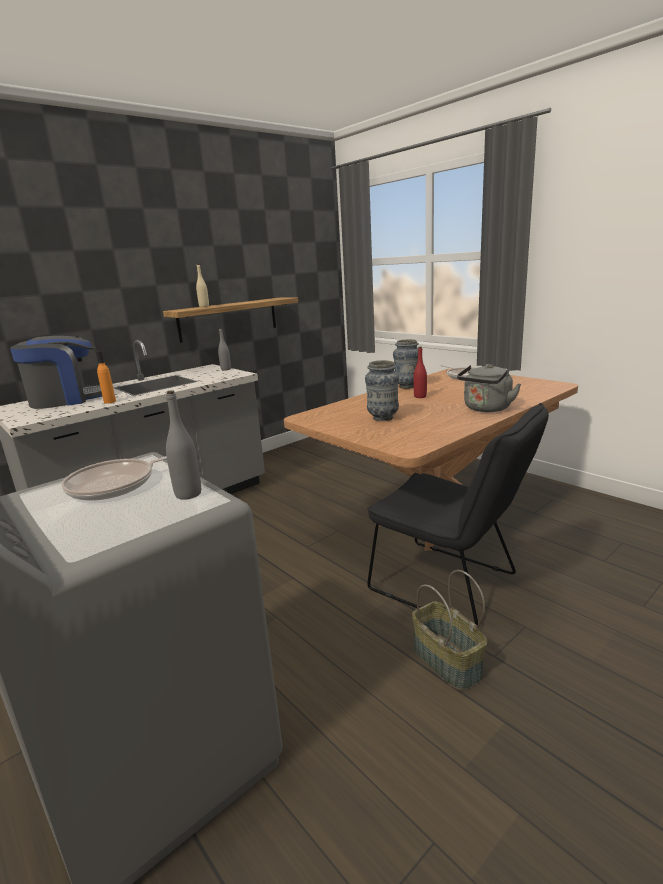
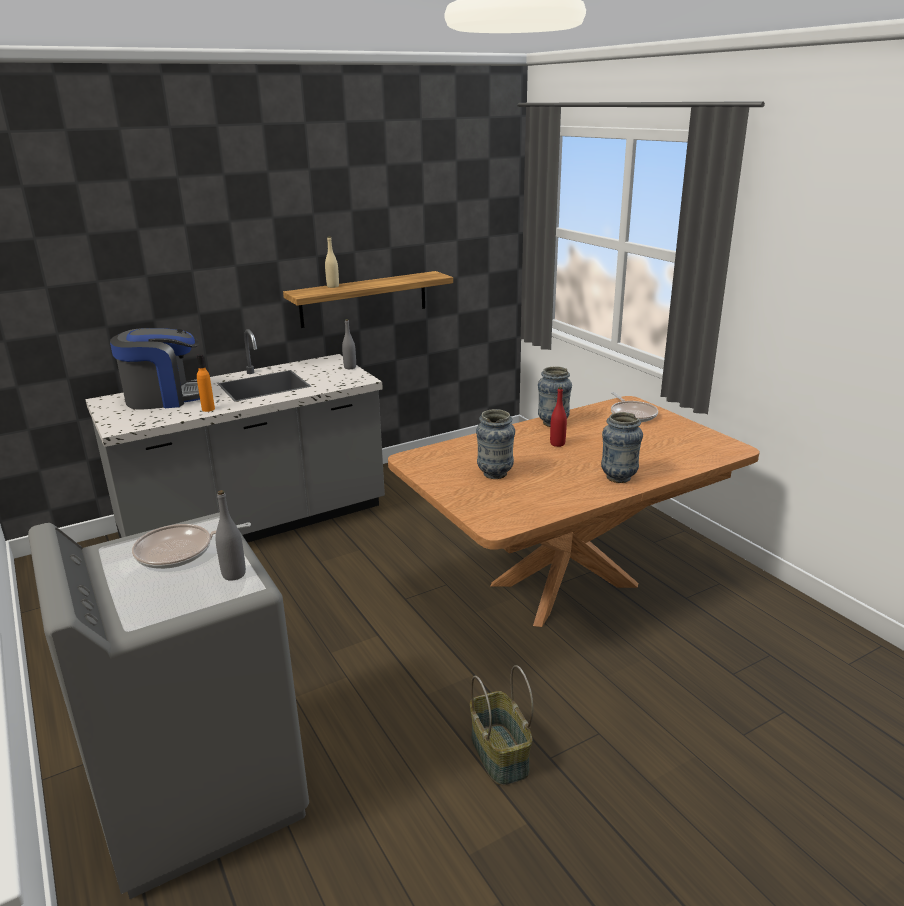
camera: 10 degrees right, 5 degrees up
(451, 586) = (543, 673): black chair -> none
(486, 409) = (618, 477): grey kettle -> vase

